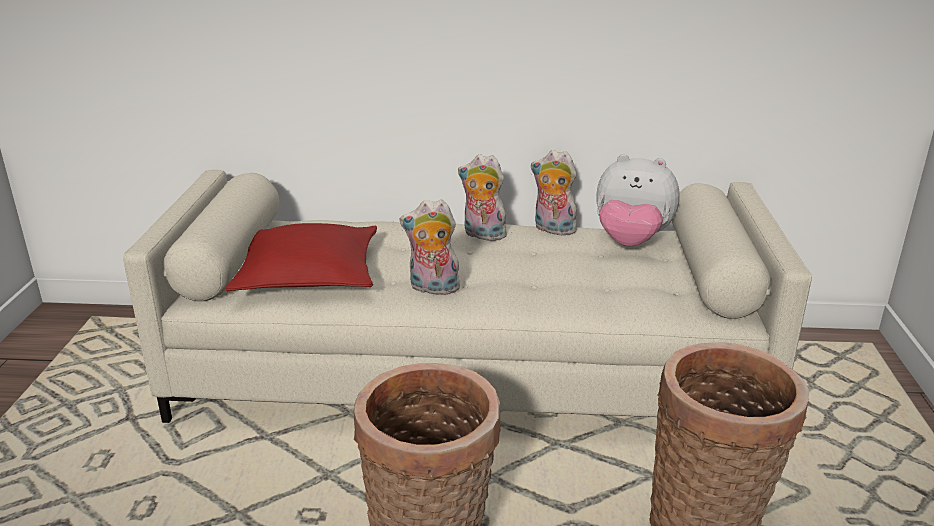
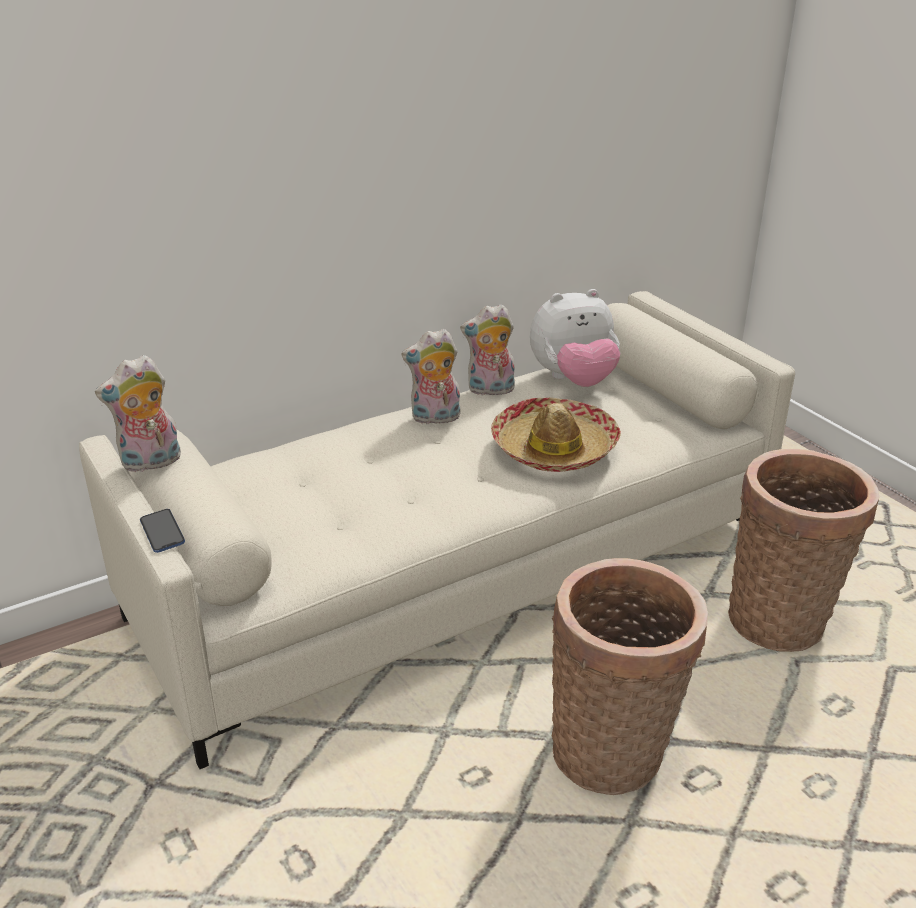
camera: 35 degrees left, 5 degrees up
(164, 229) = (162, 532): none -> phone
(309, 275) = (319, 526): red pillow -> none
(432, 289) = (466, 494): plush toy -> plush toy (150, 463)
(543, 281) = (554, 448): none -> hat

